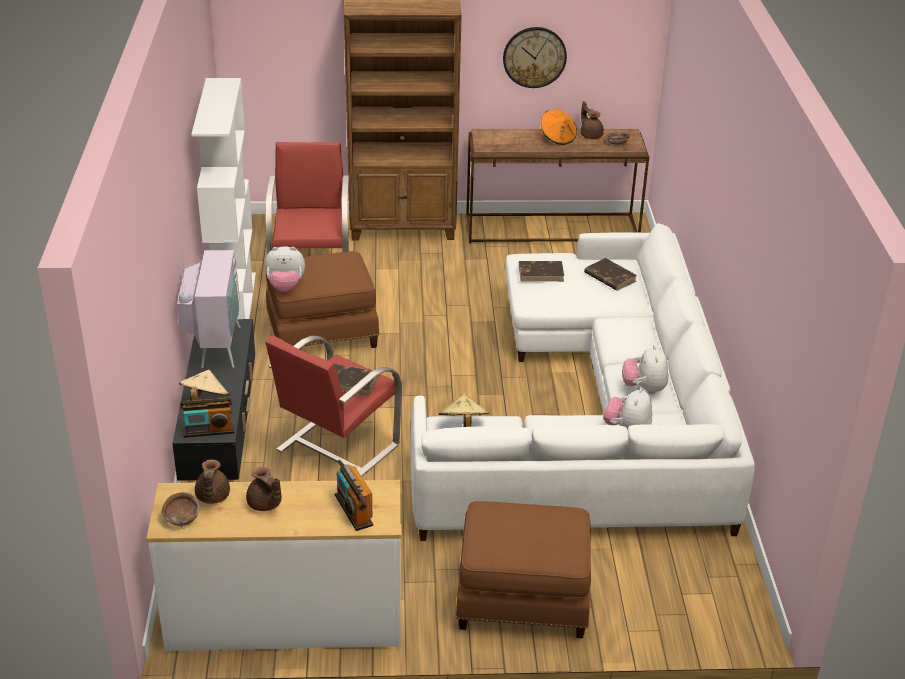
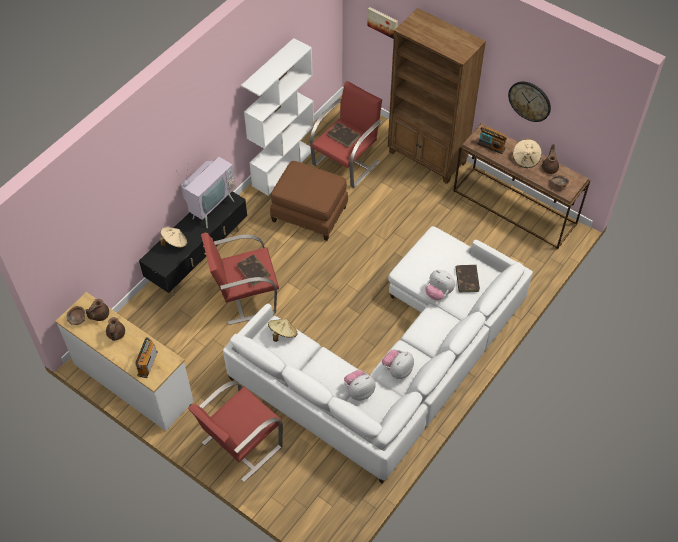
camera: 40 degrees right, 20 degrees up
(209, 430) = (160, 262): radio -> radio (491, 146)
(285, 286) = (282, 185): plush toy -> plush toy (438, 292)
(289, 48) = (383, 22): none -> picture
(522, 601) = (241, 445): brown ottoman -> red armchair
(541, 273) = (431, 253): brown book -> brown book (344, 136)
(557, 138) = (525, 159): orange hat -> beige hat

